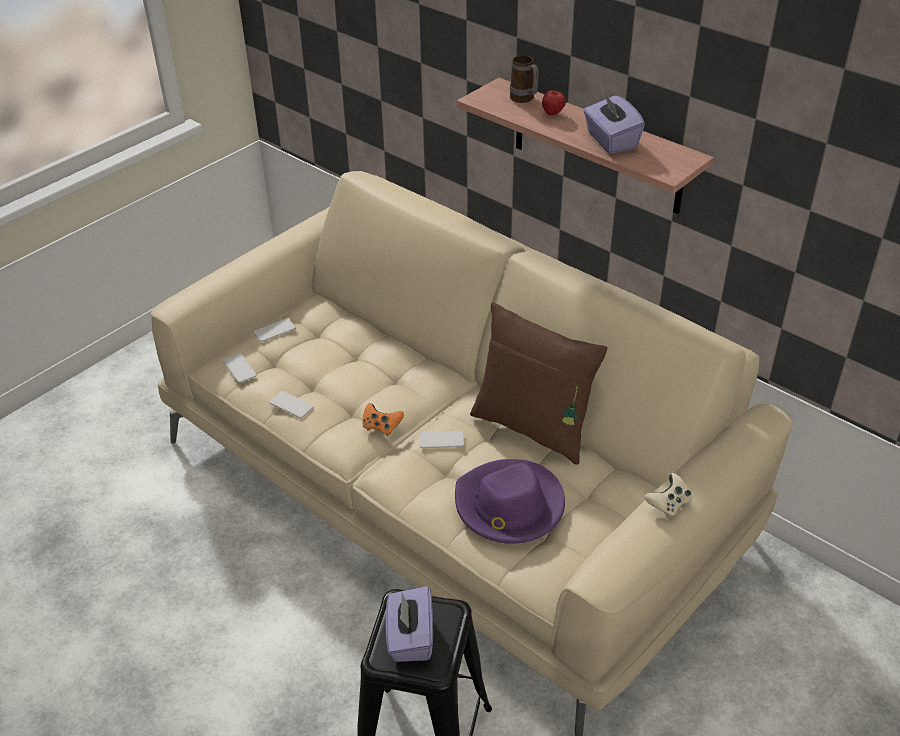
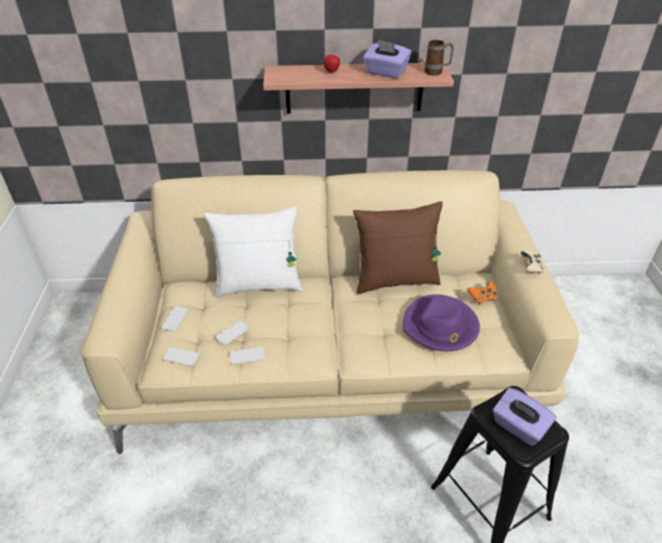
camera: 45 degrees left, 0 degrees up
(381, 427) = (319, 332): orange game controller -> orange game controller (482, 298)
(387, 345) = (258, 285): none -> white pillow
(441, 440) = (361, 317): phone -> phone (232, 333)
(524, 100) = (302, 71): mug -> mug (437, 72)

